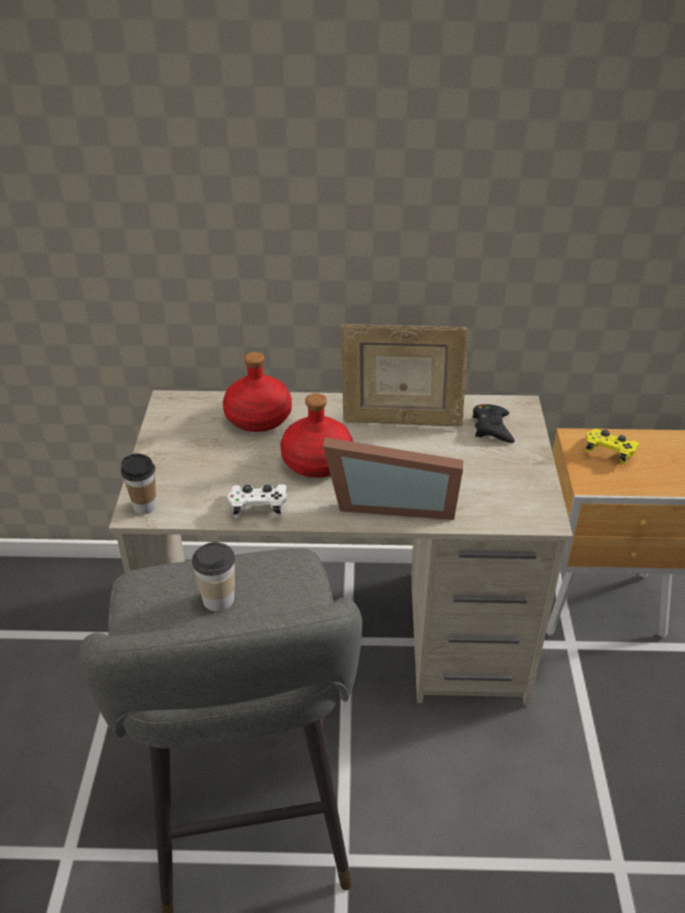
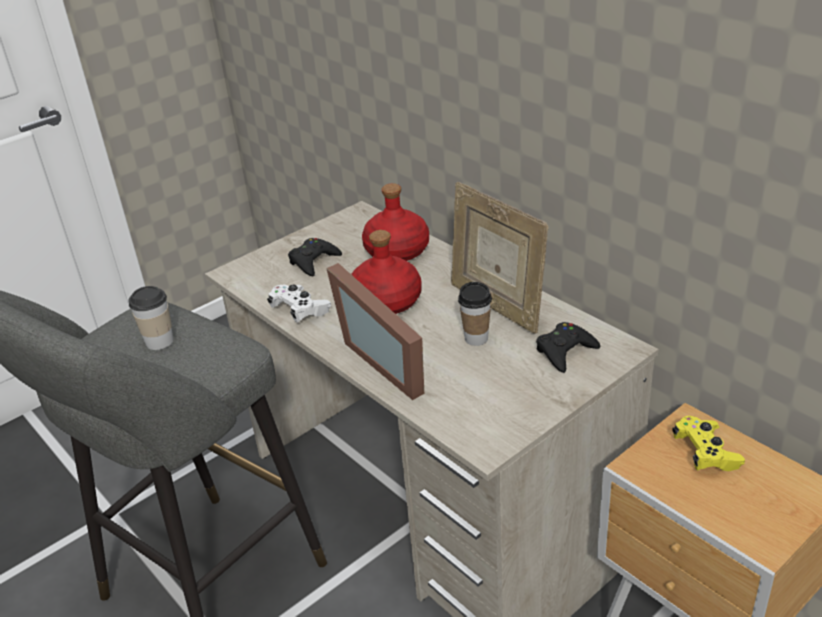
camera: 50 degrees right, 5 degrees down
(145, 506) = (241, 271): cup -> cup (476, 339)
(199, 462) = (313, 261): none -> black game controller

